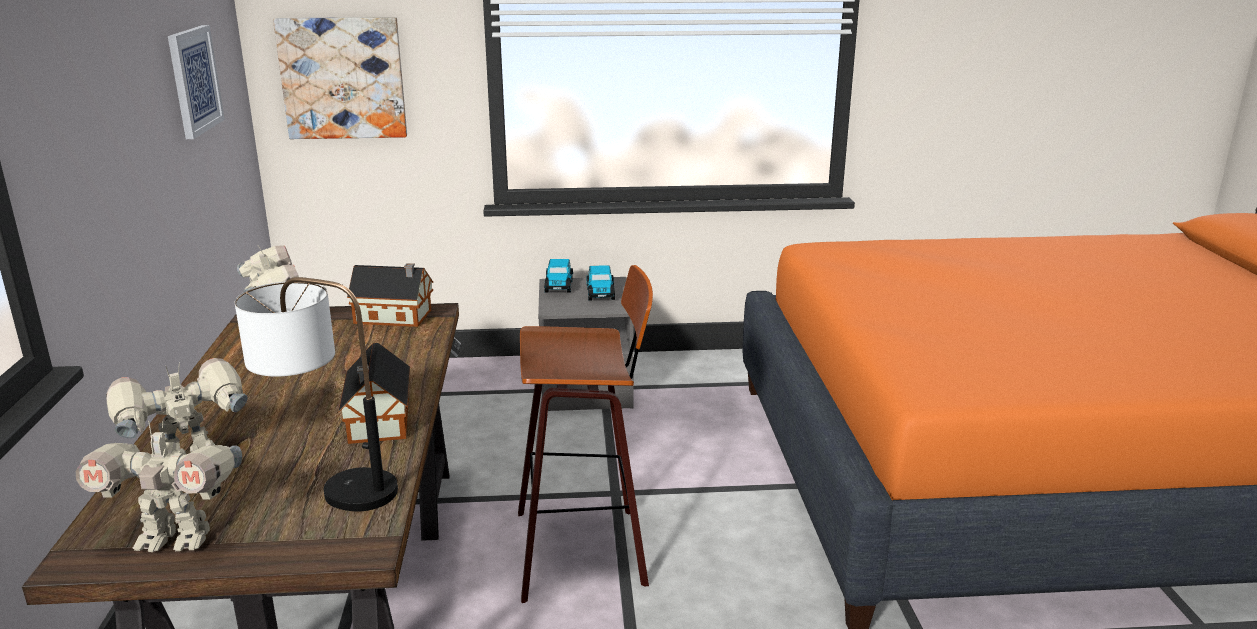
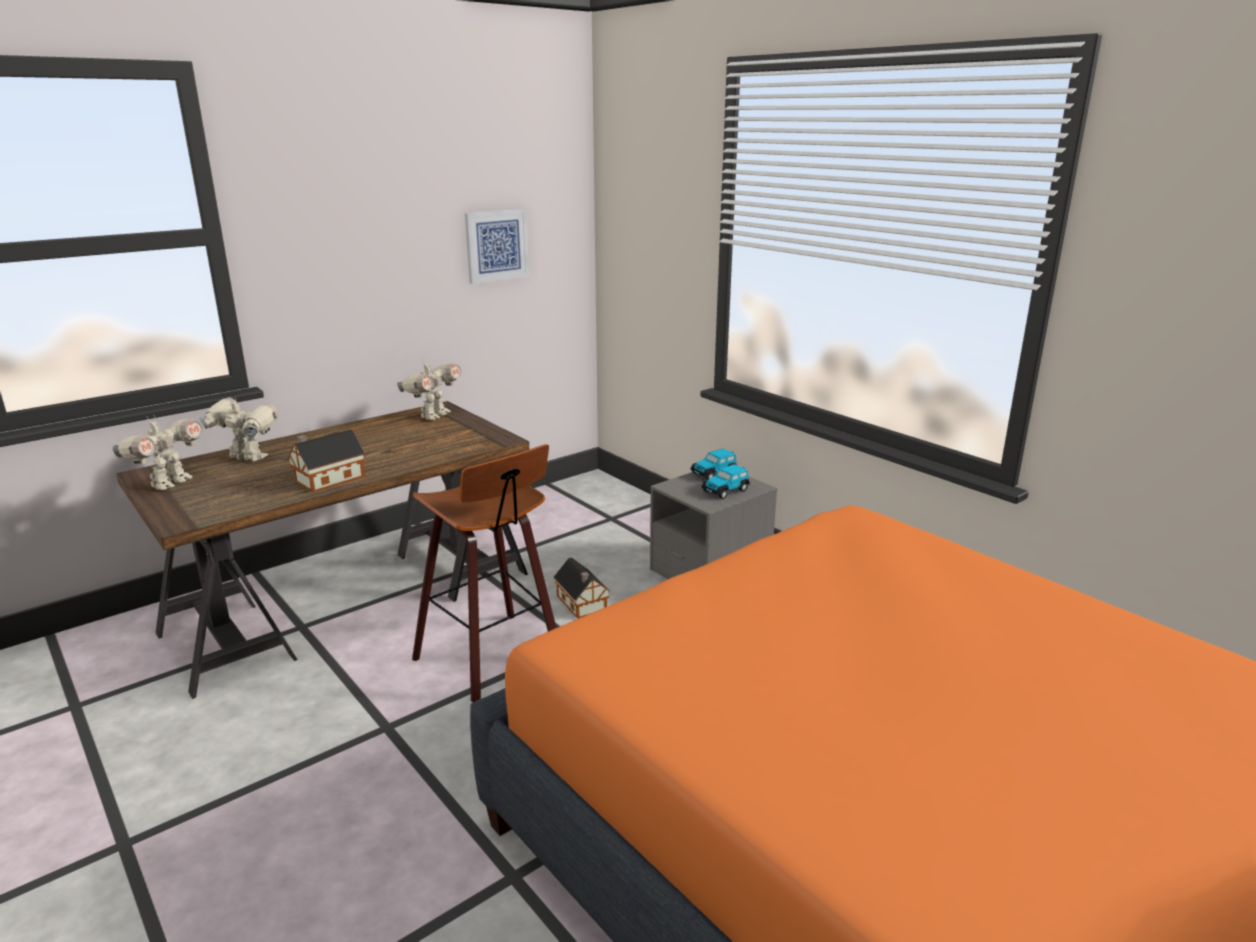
camera: 55 degrees right, 0 degrees up
(176, 539) = (169, 483): toy robot -> toy robot turned 120 degrees counterclockwise
(330, 485) = (243, 494): table lamp -> none
(343, 78) = (638, 261): picture -> none
(396, 317) = (482, 434): toy house -> toy house (582, 604)

